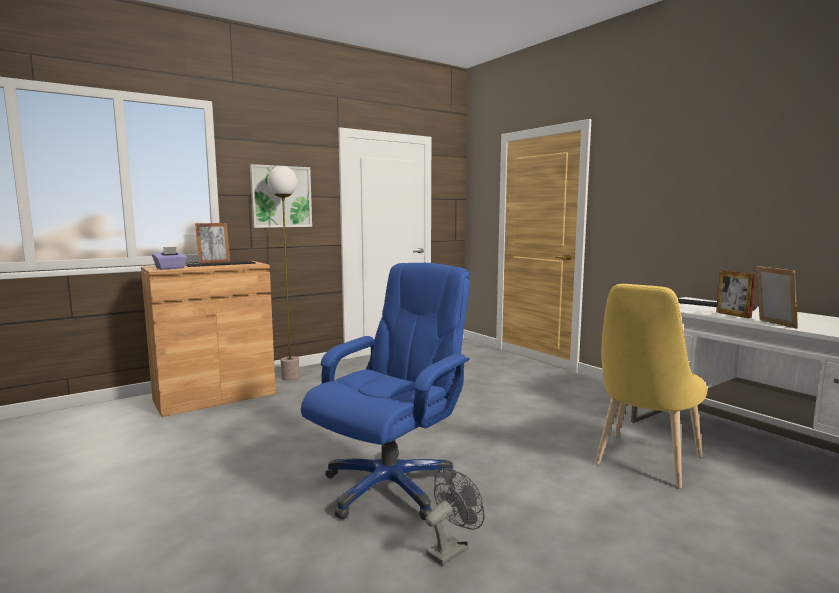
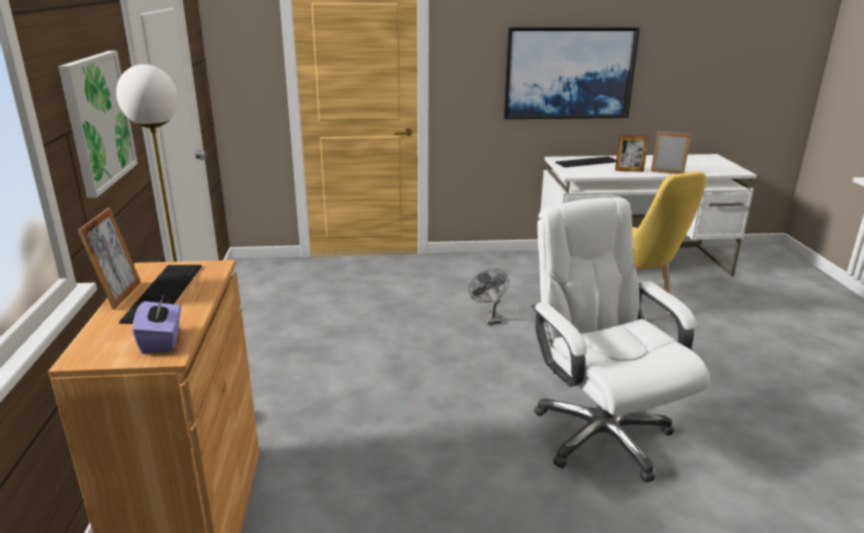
camera: 60 degrees left, 15 degrees up
(390, 486) = (600, 434): blue office chair -> white office chair
(451, 549) = (717, 436): grey fan -> grey fan (488, 317)
(714, 207) = (569, 73): none -> picture

